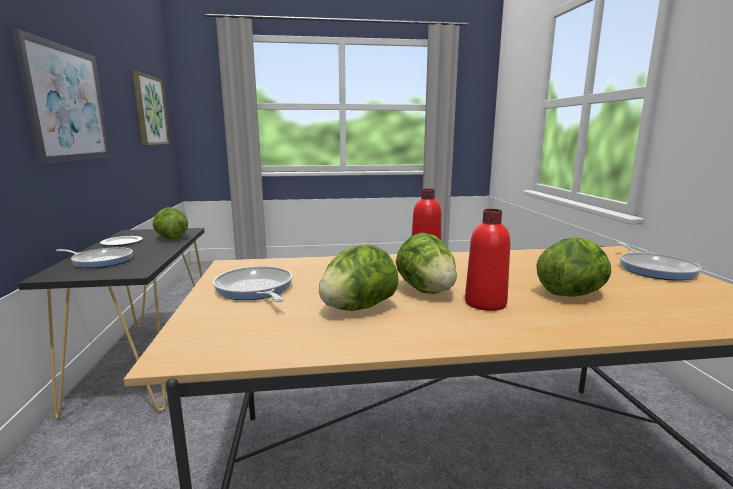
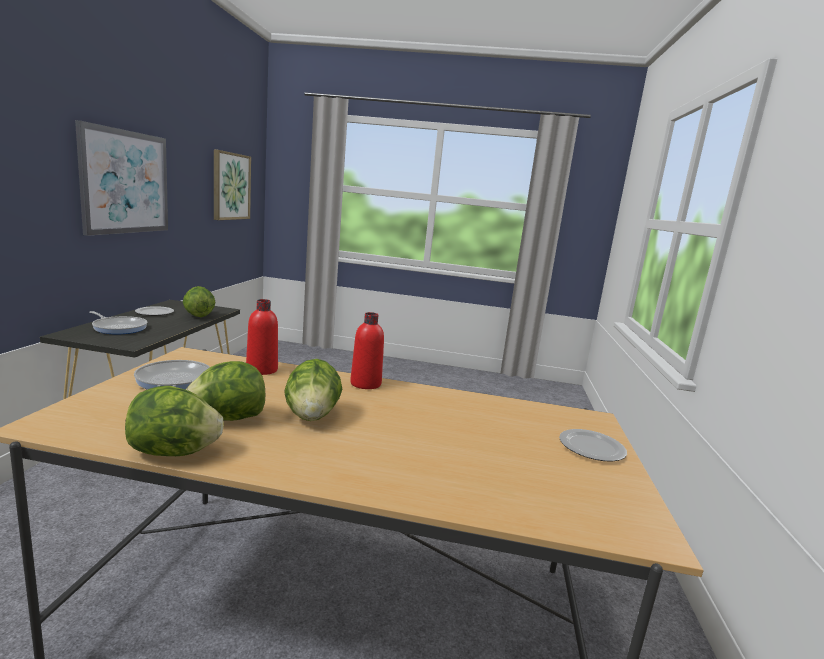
camera: 15 degrees right, 0 degrees up
(485, 303) = (345, 441): red bottle -> red bottle (262, 370)
(572, 294) = (446, 452): lettuce -> lettuce (174, 452)
(654, 269) = (592, 447): frying pan -> plate

